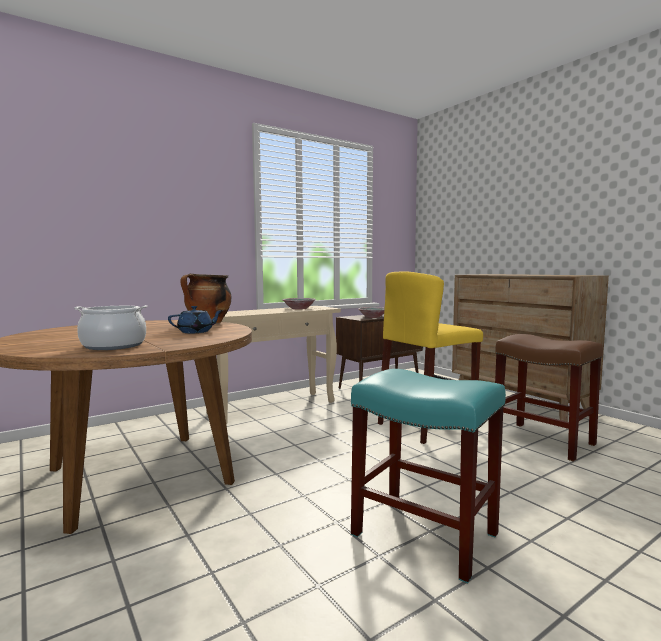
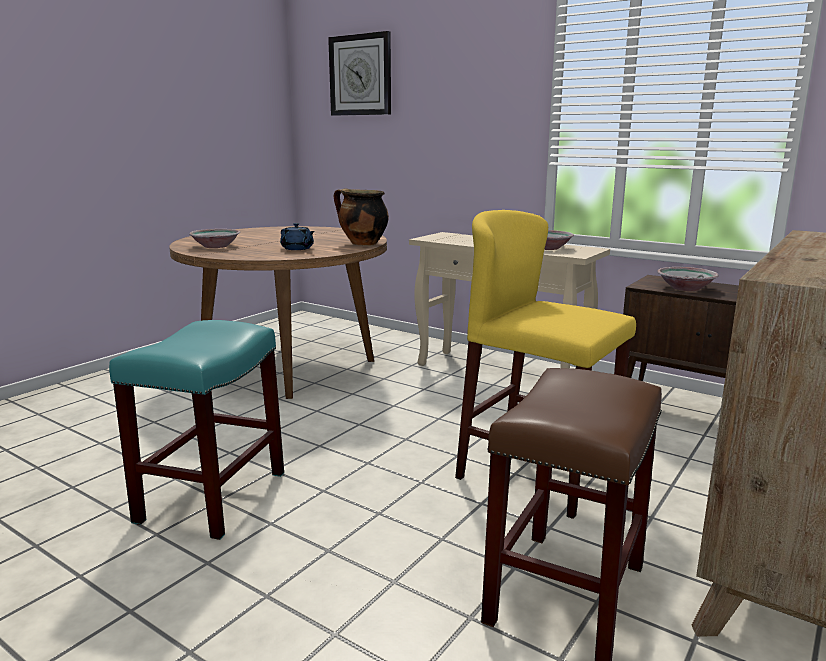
camera: 70 degrees right, 10 degrees up
(58, 170) = (360, 75): none -> wall clock
(114, 346) = (215, 246): cooking pot -> bowl

